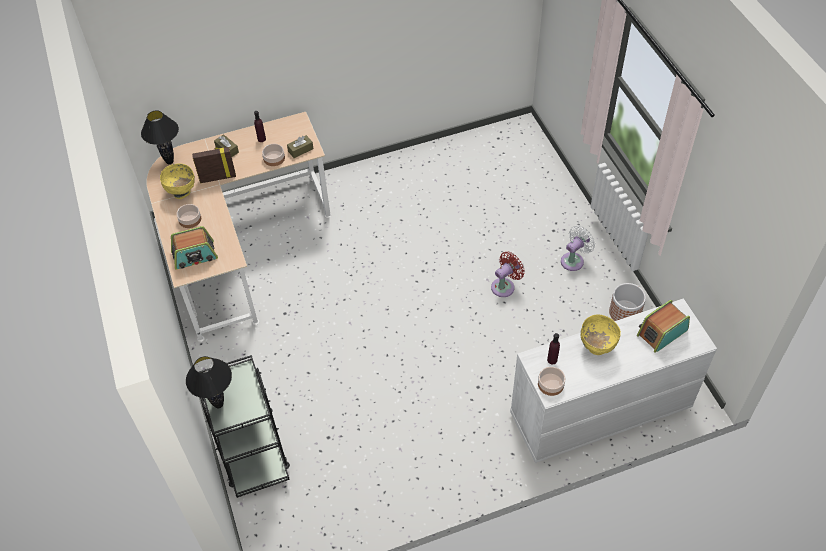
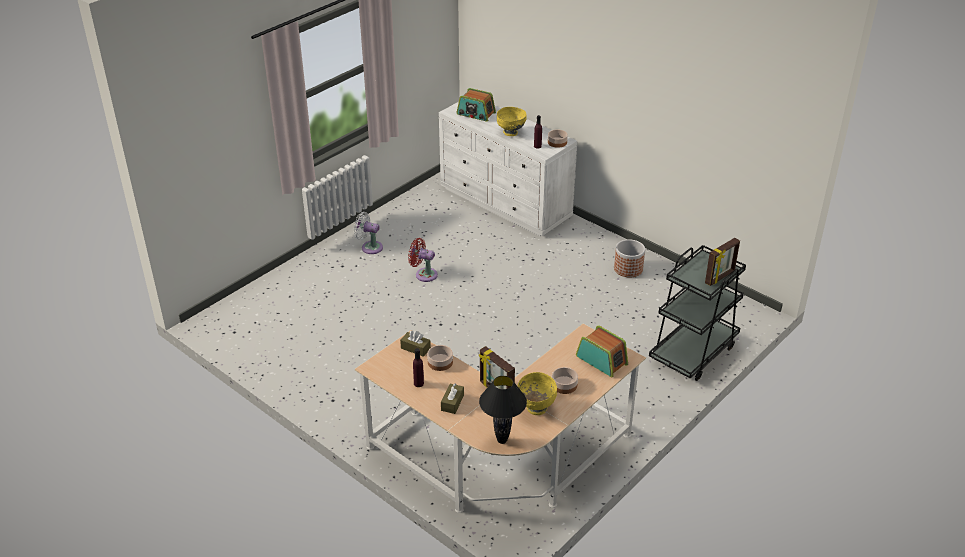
camera: 120 degrees left, 15 degrees down
(219, 405) = (720, 277): black table lamp -> picture frame
(625, 312) = (407, 212): planter -> planter (628, 269)

